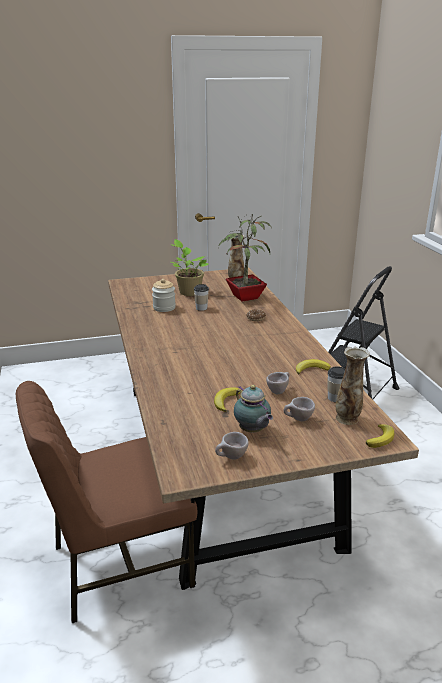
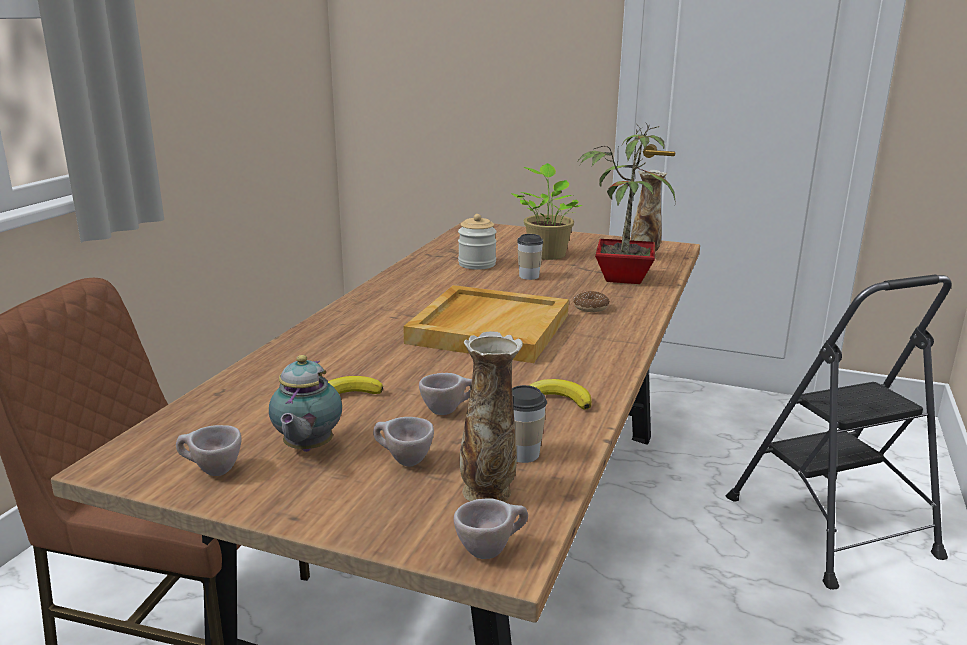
camera: 35 degrees right, 5 degrees down
(229, 344) = (488, 328): none -> beige tray
(381, 438) = (491, 550): banana -> beige cup

